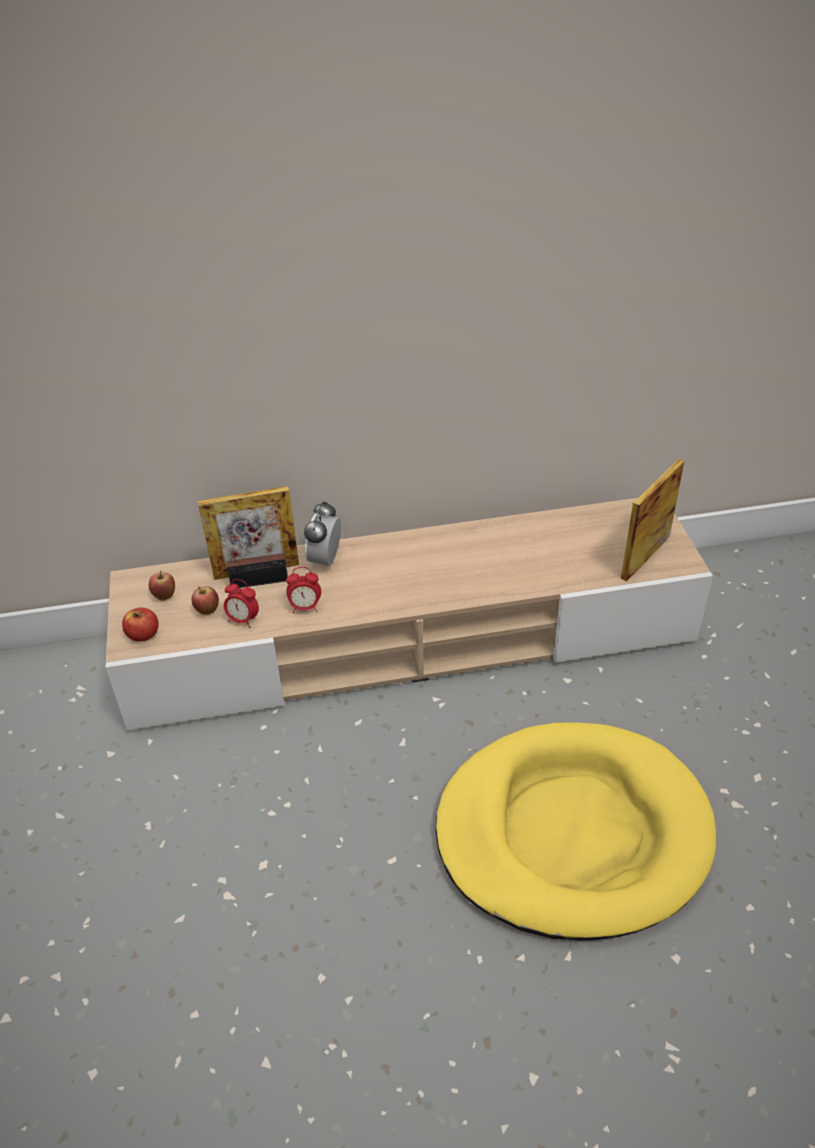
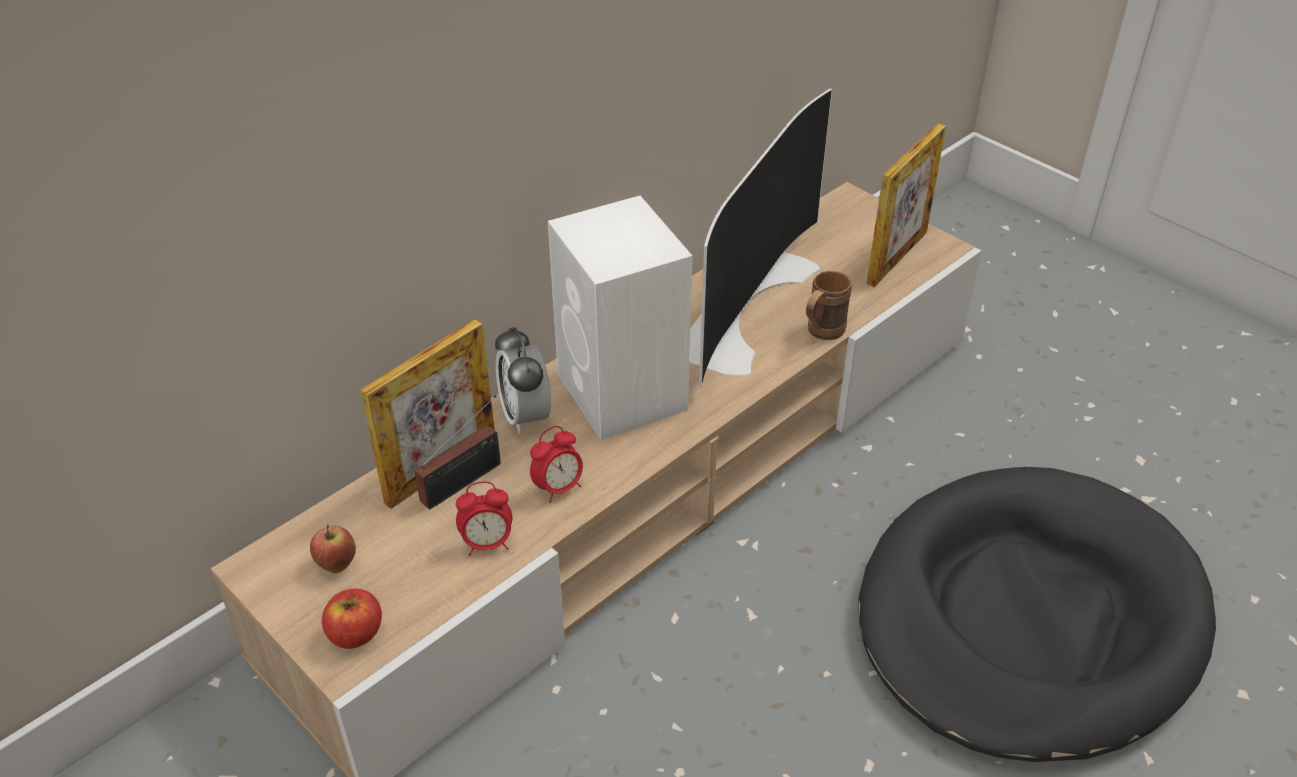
camera: 35 degrees left, 0 degrees up
(207, 611) = (423, 555): apple -> none
(389, 570) = (623, 394): none -> white speaker
(512, 547) = (744, 304): none -> television
(543, 584) = (820, 333): none -> brown mug
(572, 833) = (1027, 618): yellow dog bed -> black dog bed
(645, 557) = (897, 257): picture frame -> picture frame turned 150 degrees counterclockwise

